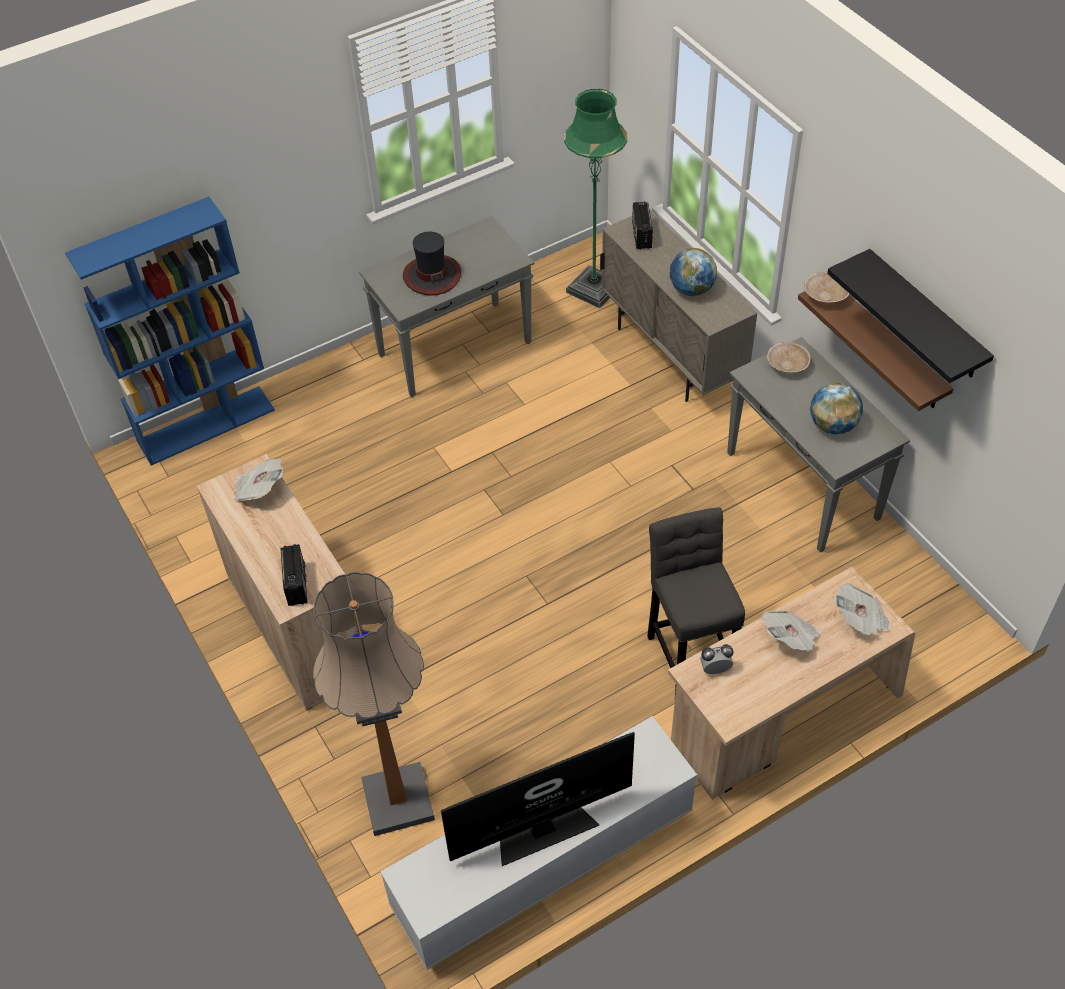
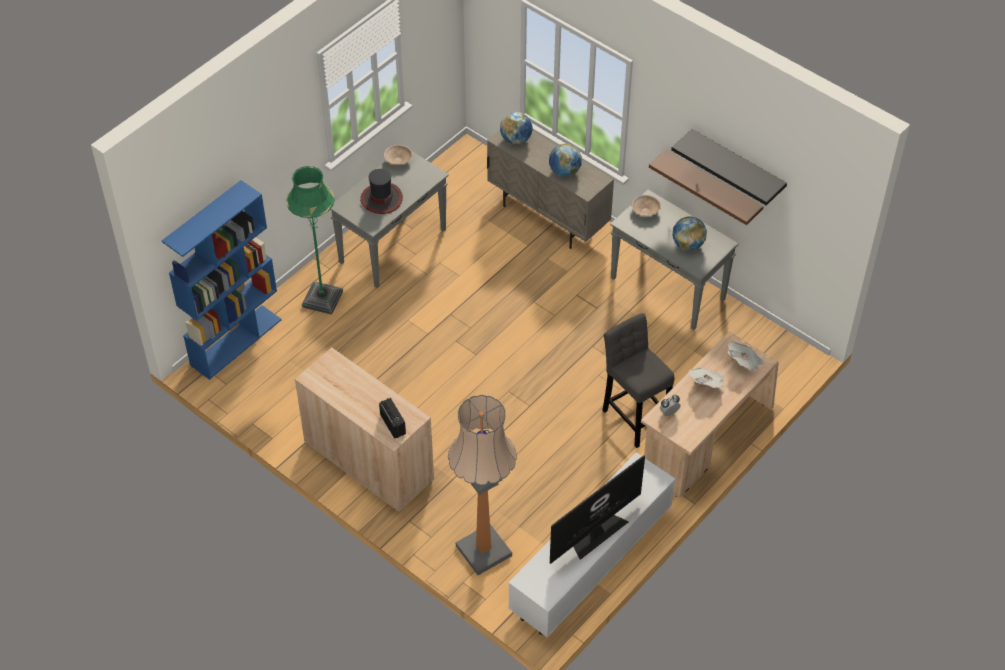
camera: 20 degrees left, 0 degrees up
(260, 489) = (339, 371): newspaper -> none
(594, 288) = (474, 180): green floor lamp -> green floor lamp (322, 299)
(641, 236) = (516, 139): radio -> globe
(825, 296) = (666, 162): beige bowl -> beige bowl (398, 160)

